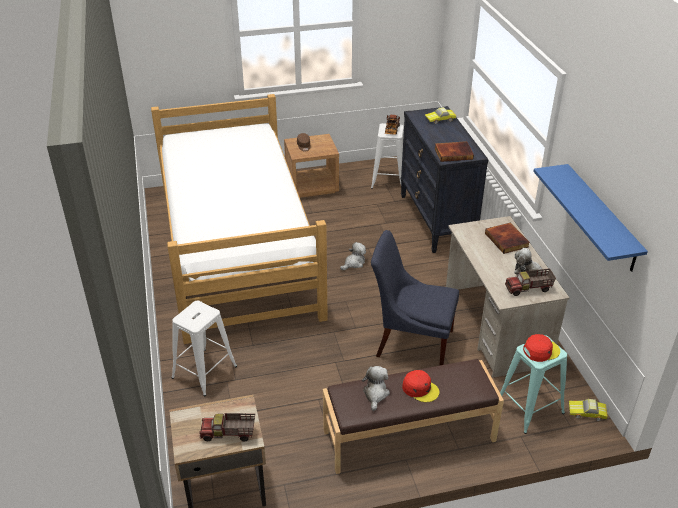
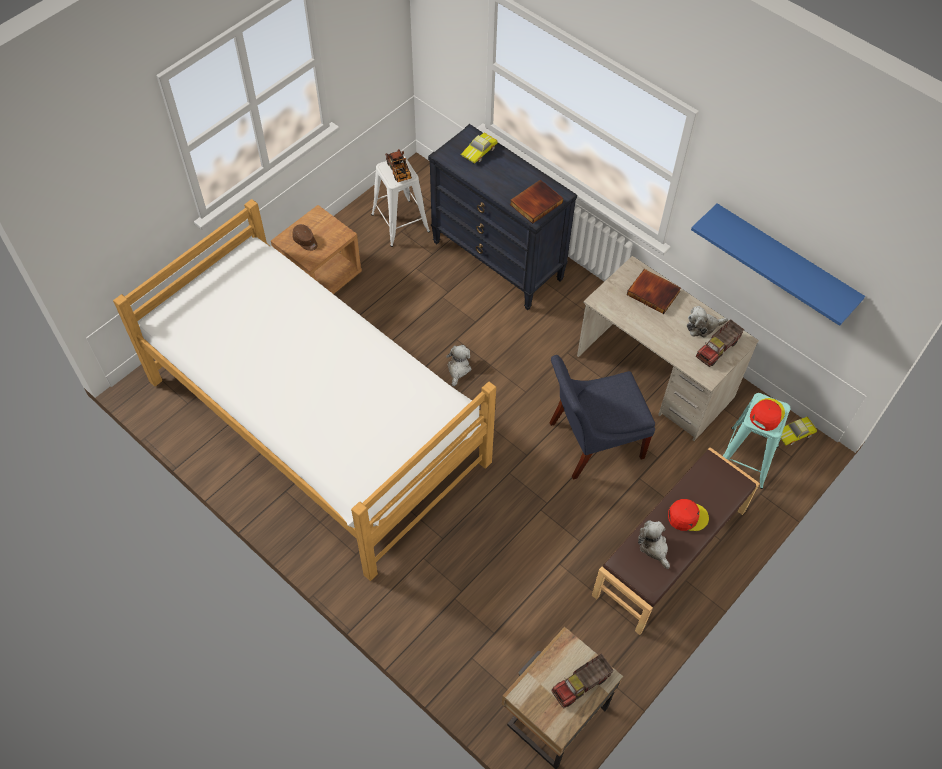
camera: 35 degrees left, 20 degrees up
(204, 372) = (422, 601): white stool -> none

